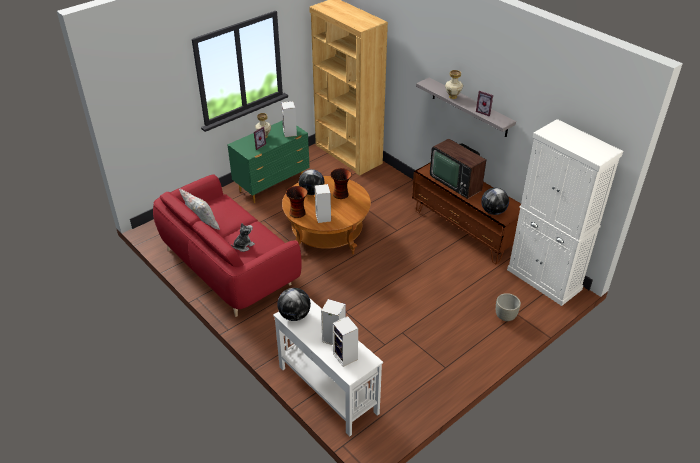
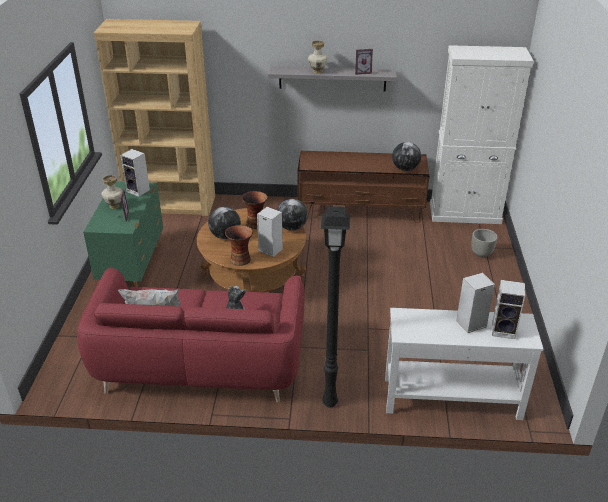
camera: 45 degrees left, 5 degrees down
(258, 337) = (329, 403): none -> black floor lamp
(295, 315) = (411, 329): globe -> globe (292, 227)
(457, 181) = (343, 161): television -> none

